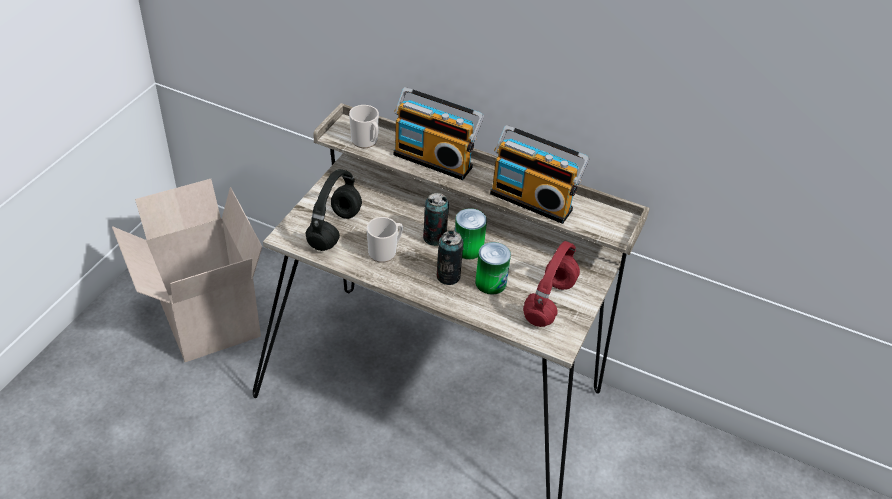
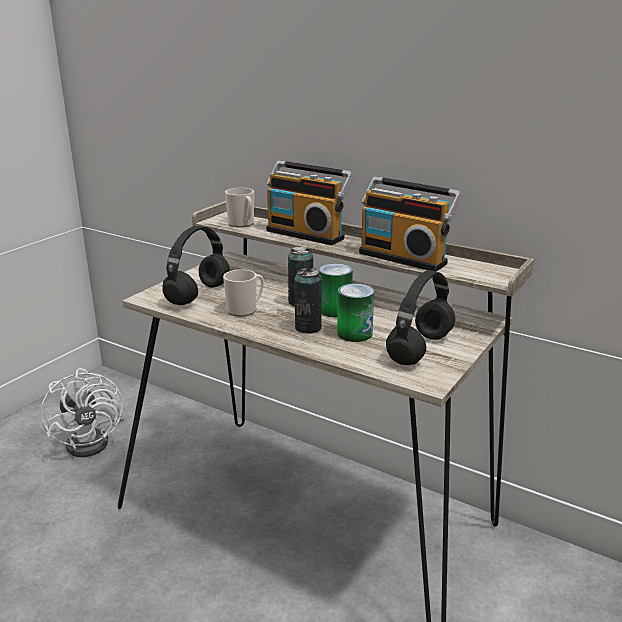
camera: 10 degrees right, 20 degrees down
(205, 318) = (94, 440): cardboard box -> white fan
(549, 300) = (419, 348): red headphones -> black headphones

